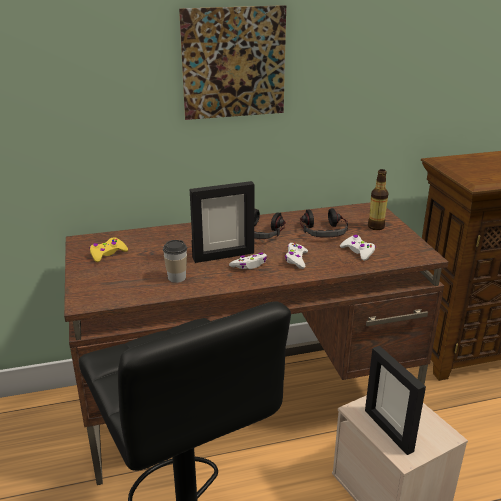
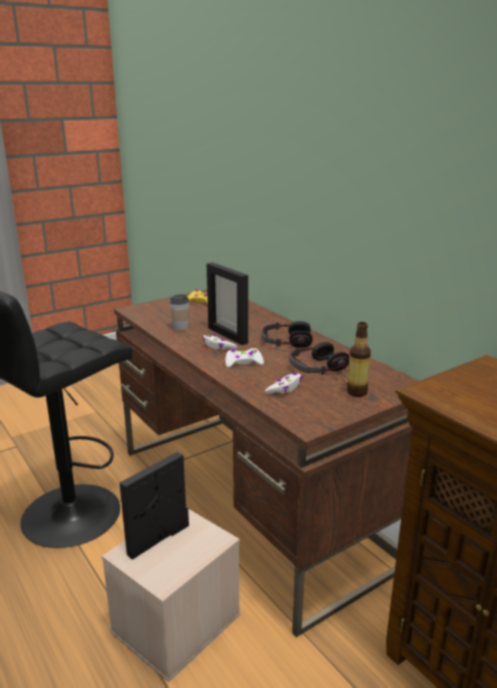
camera: 70 degrees right, 5 degrees down
(234, 63) = (323, 173): picture -> none

